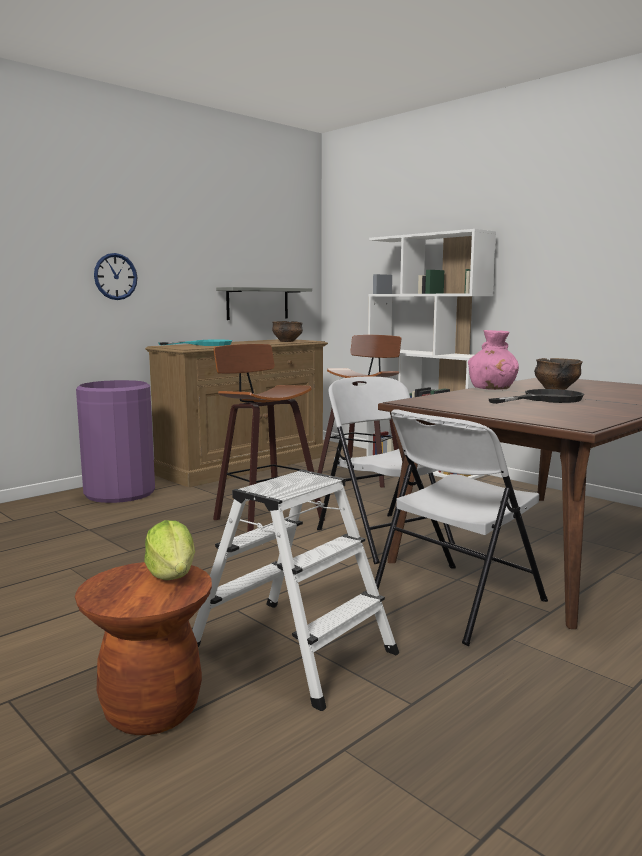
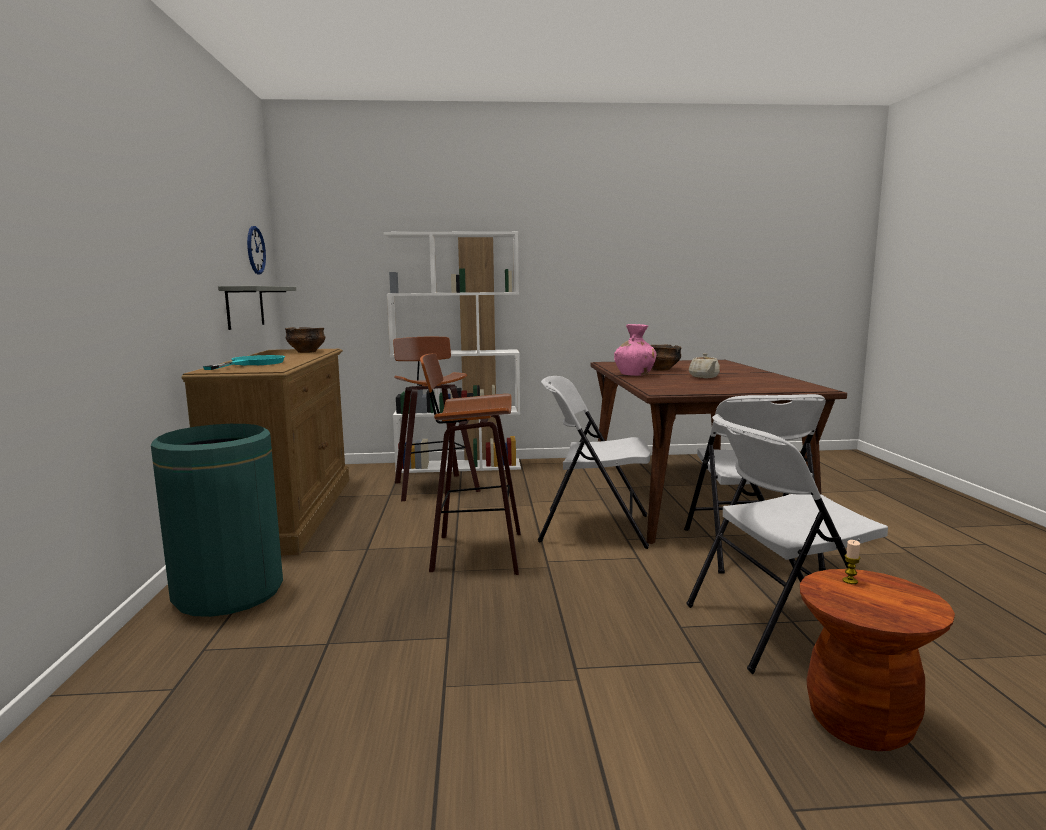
camera: 50 degrees left, 0 degrees up
(115, 276) = (141, 270): wall clock -> wall clock (255, 250)
(119, 493) = (229, 593): purple trash can -> green trash can
(172, 574) = (850, 581): lettuce -> candle
(291, 649) = (781, 628): white step ladder -> white chair
(545, 399) = (704, 377): black frying pan -> beige teapot

